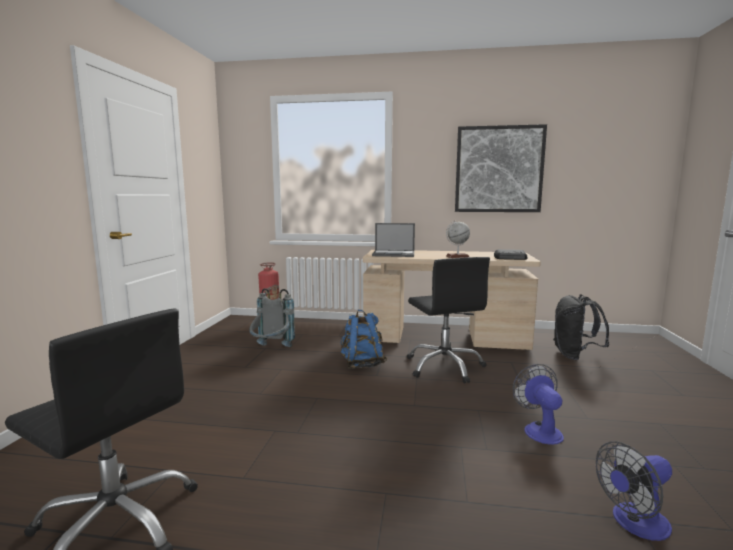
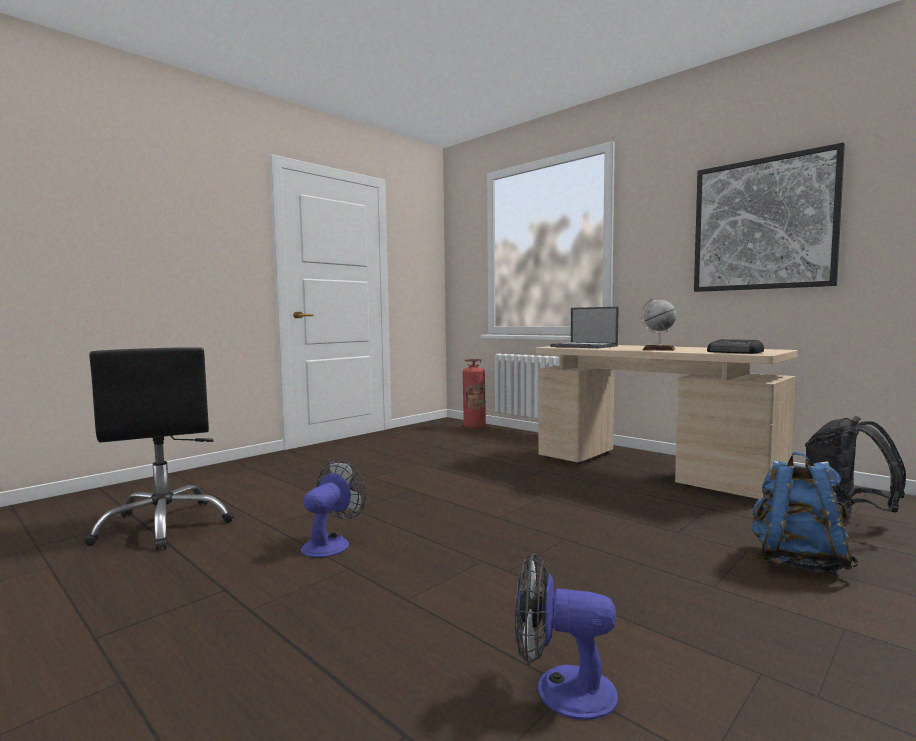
camera: 35 degrees right, 5 degrees down
(271, 350) = (436, 448): grey backpack -> none
(362, 364) = (504, 474): blue backpack -> blue backpack (797, 562)
(444, 366) = (600, 494): black office chair -> none
(539, 429) = (611, 576): fan -> fan (331, 543)

